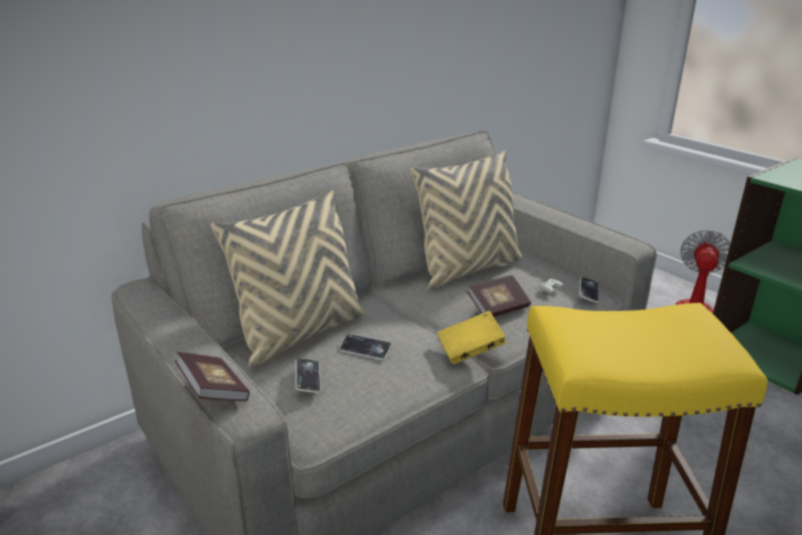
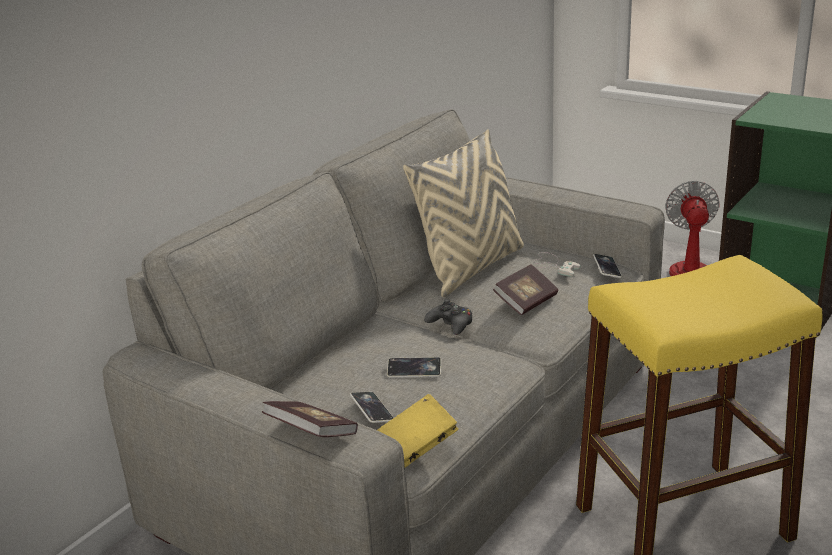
camera: 15 degrees left, 0 degrees up
(300, 334) = (332, 370): beige pillow -> none
(424, 314) = (451, 324): none -> black game controller
(470, 350) = (519, 349): yellow book -> yellow book (416, 447)

